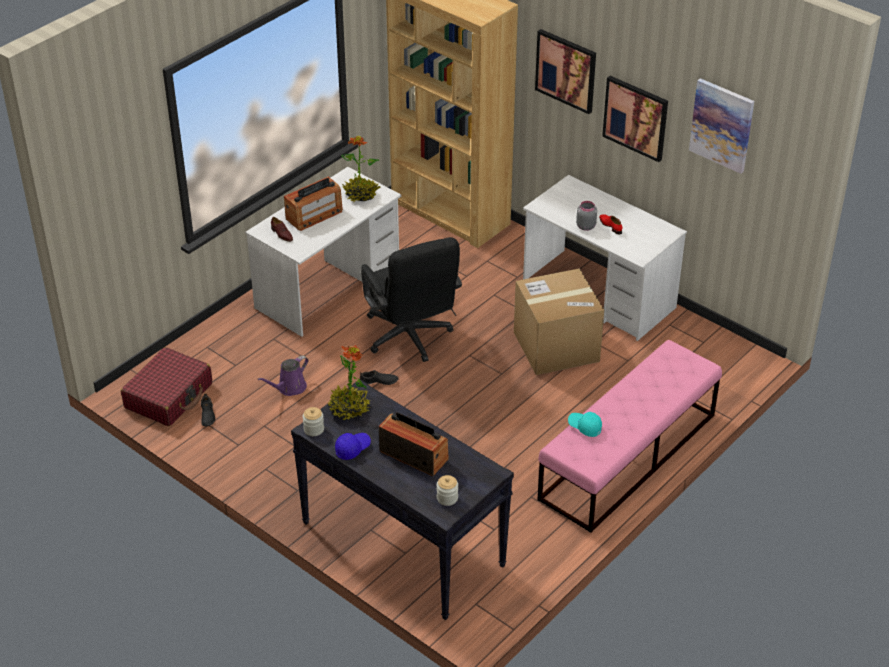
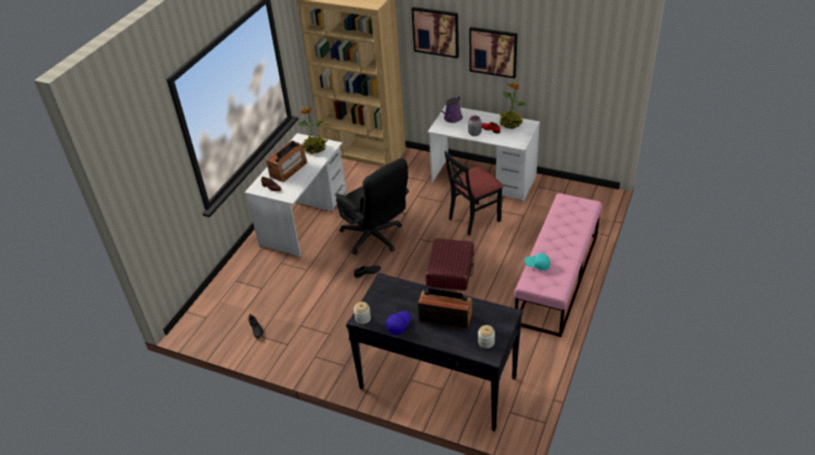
camera: 15 degrees left, 0 degrees up
(169, 396) = (222, 323): red suitcase -> red suitcase (450, 270)
(289, 388) = (307, 294): purple watering can -> purple watering can (452, 119)
(349, 409) = (381, 297): potted plant -> potted plant (510, 124)
(556, 346) = (474, 219): cardboard box -> black chair
(722, 125) = (561, 40): picture -> none

